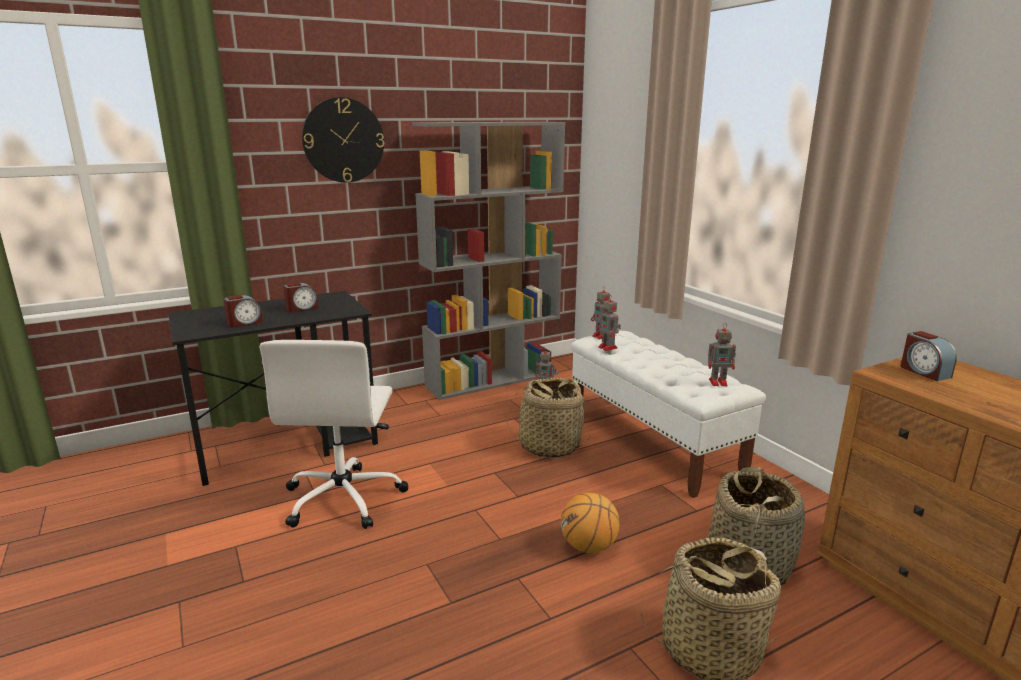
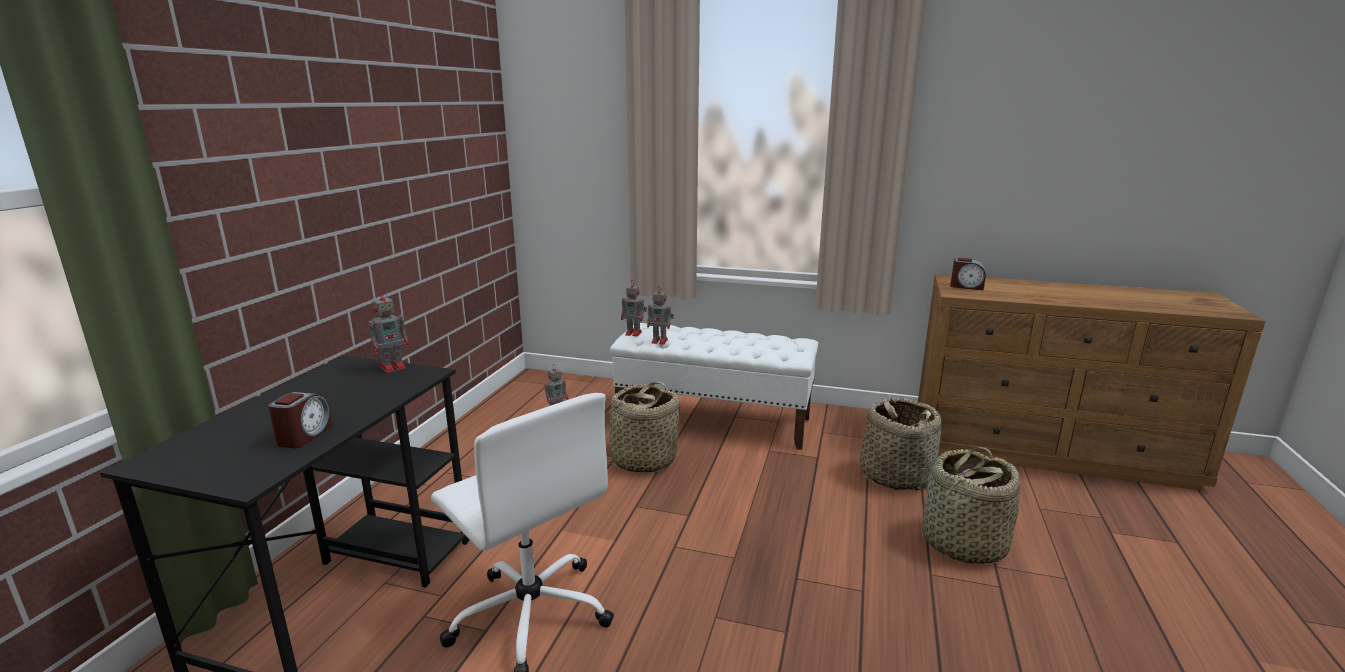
camera: 45 degrees left, 0 degrees up
(301, 308) = (343, 392): alarm clock -> none
(343, 140) = (287, 136): wall clock -> none
(493, 379) = (486, 421): grey bookcase -> none
(589, 547) = (800, 523): basketball -> none
(719, 382) = (787, 342): toy robot -> toy robot (394, 367)

